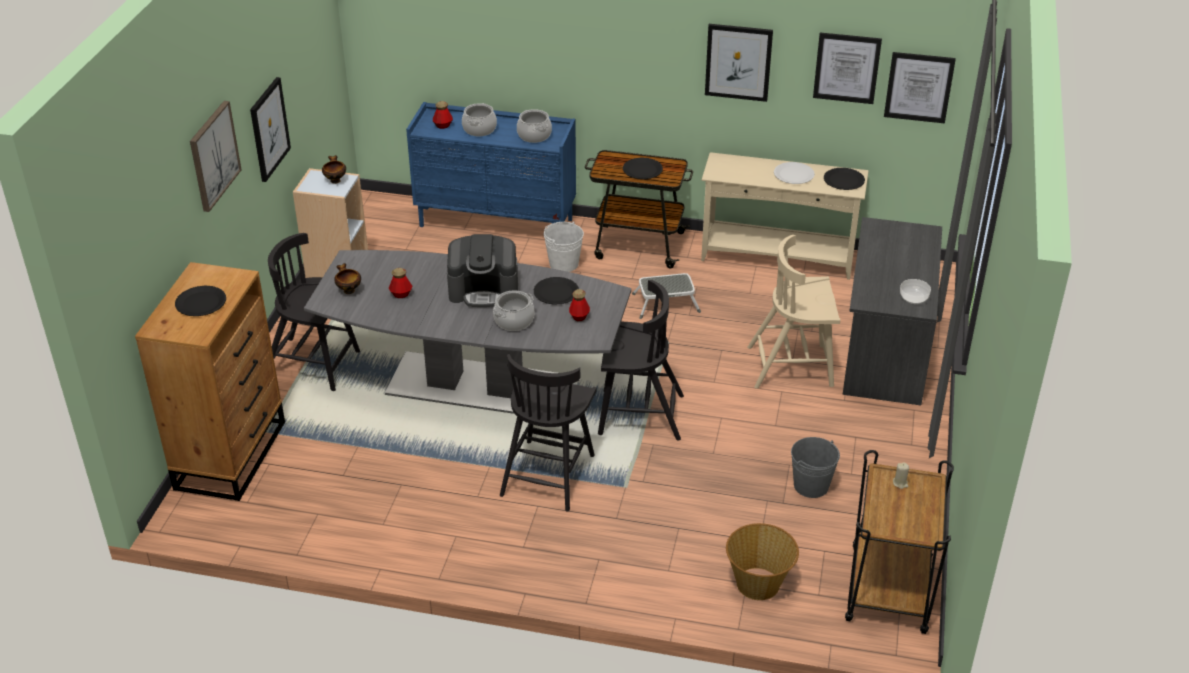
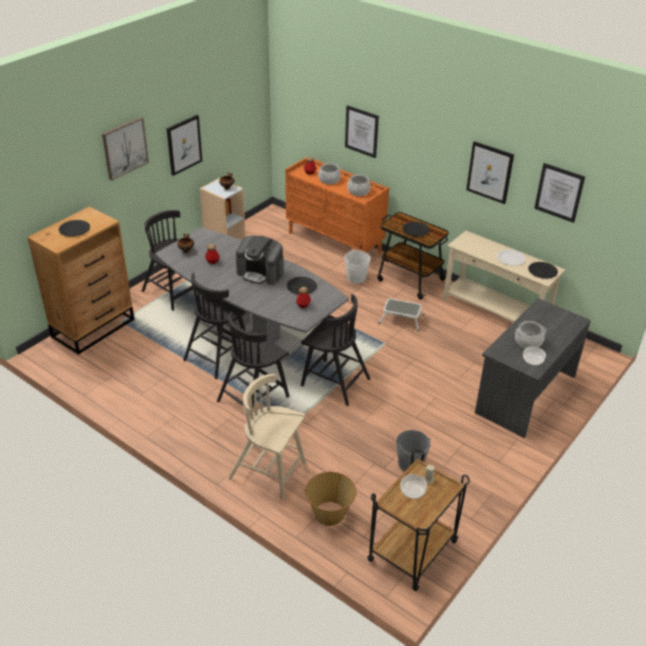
camera: 25 degrees right, 0 degrees up
(452, 432) = (218, 355): none -> black chair
(497, 223) = (334, 243): blue cabinet -> orange cabinet
(514, 321) = (263, 296): cooking pot -> cooking pot (528, 342)
(792, 366) = (454, 384): beige chair -> beige chair (269, 471)
(892, 504) = (412, 491): none -> bowl
(919, 87) = (606, 218): picture -> picture (361, 131)

